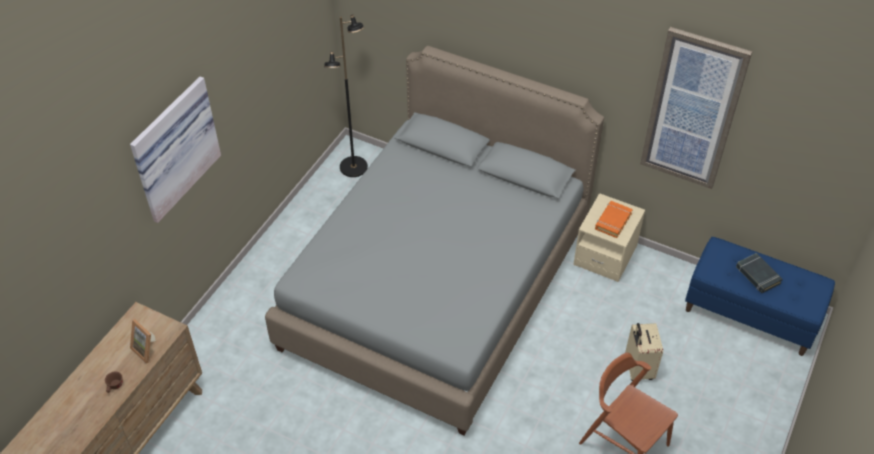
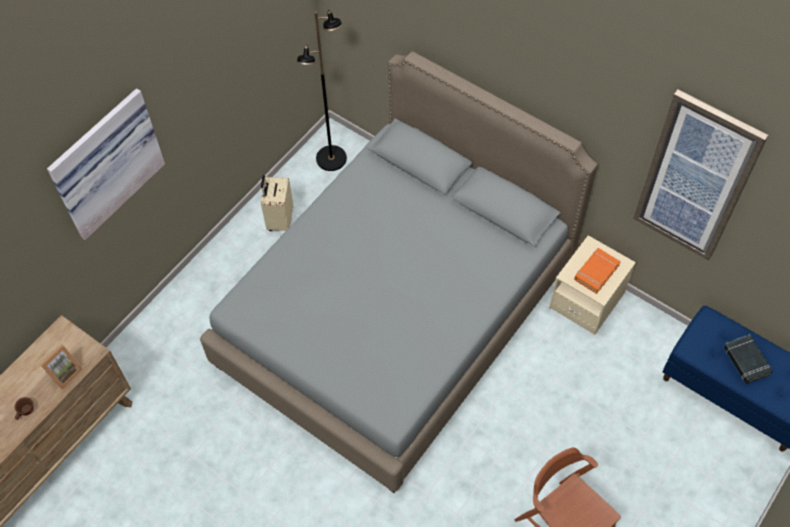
camera: 10 degrees right, 10 degrees up
(147, 349) = (64, 373): picture frame -> picture frame turned 105 degrees counterclockwise
(637, 368) = (595, 441): beige suitcase -> beige suitcase (279, 220)

